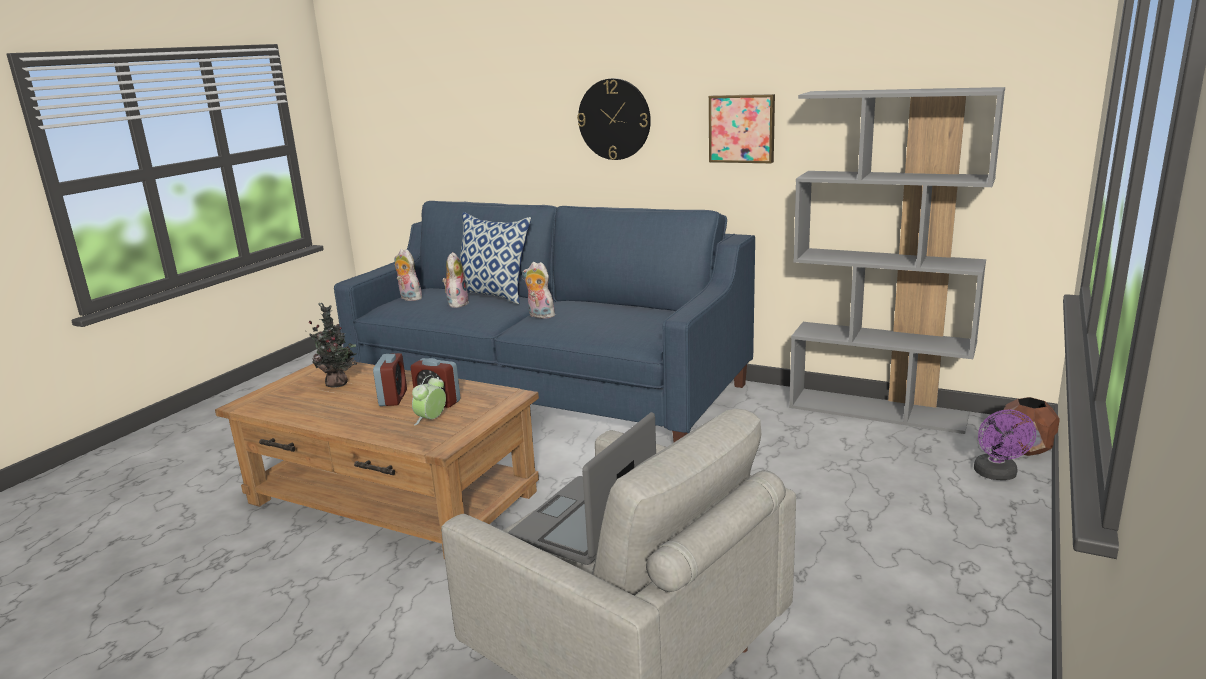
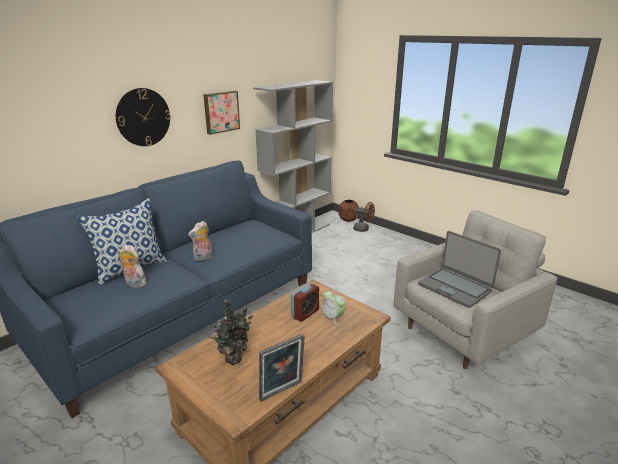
camera: 75 degrees left, 5 degrees up
(276, 417) = (282, 392): none -> picture frame
(393, 398) = (285, 331): alarm clock -> none
(409, 298) = (78, 306): plush toy -> none
(997, 475) = (363, 229): purple fan -> brown fan

